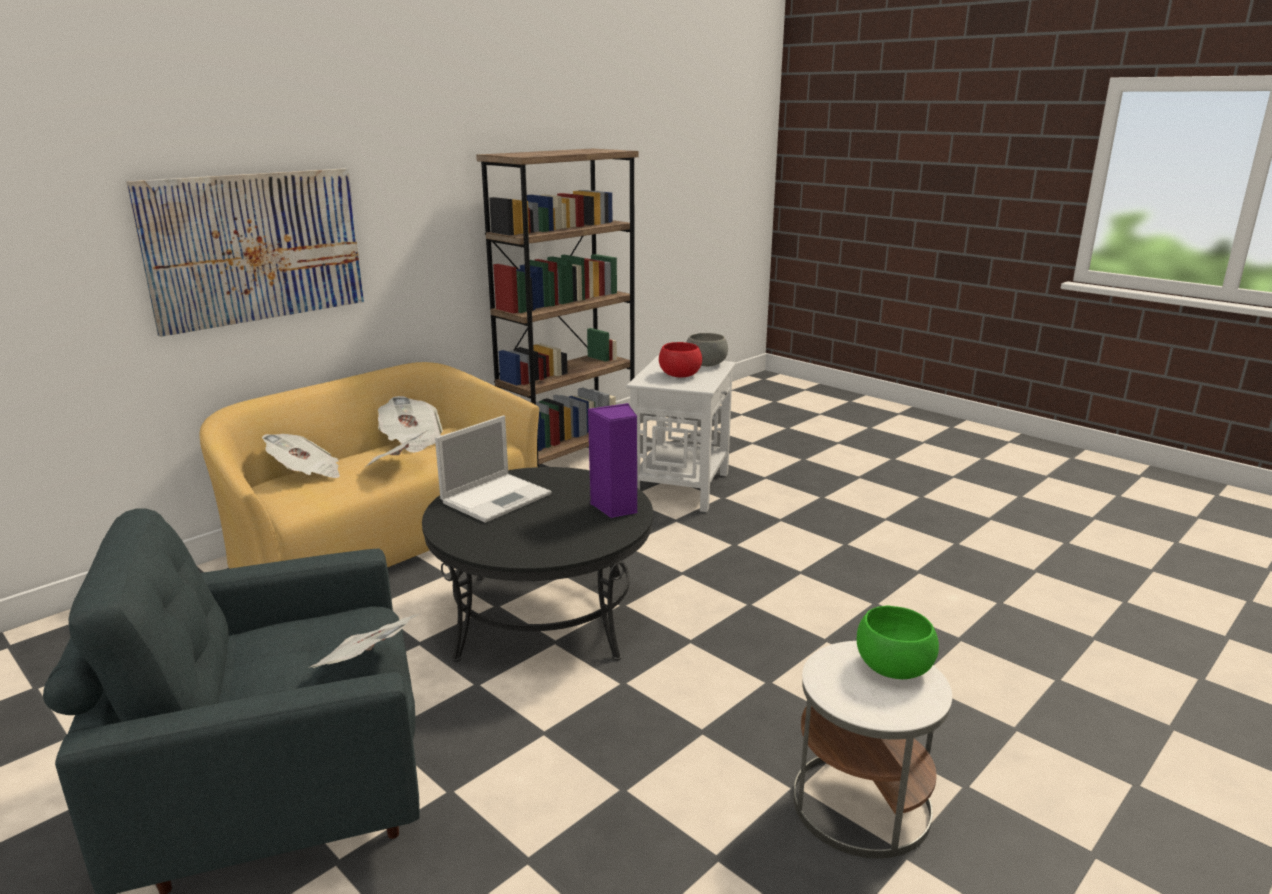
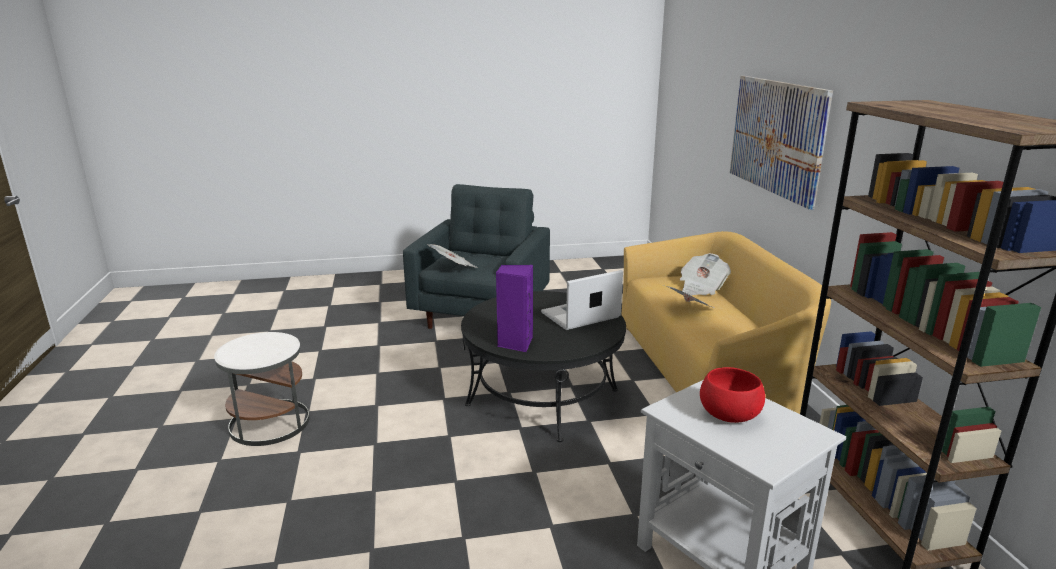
camera: 125 degrees right, 0 degrees up
(412, 441) = (745, 324): newspaper -> none
(497, 497) = (579, 316): laptop -> laptop turned 75 degrees clockwise
(706, 364) = (771, 453): grey bowl -> none
(894, 667) = (252, 355): green bowl -> none

